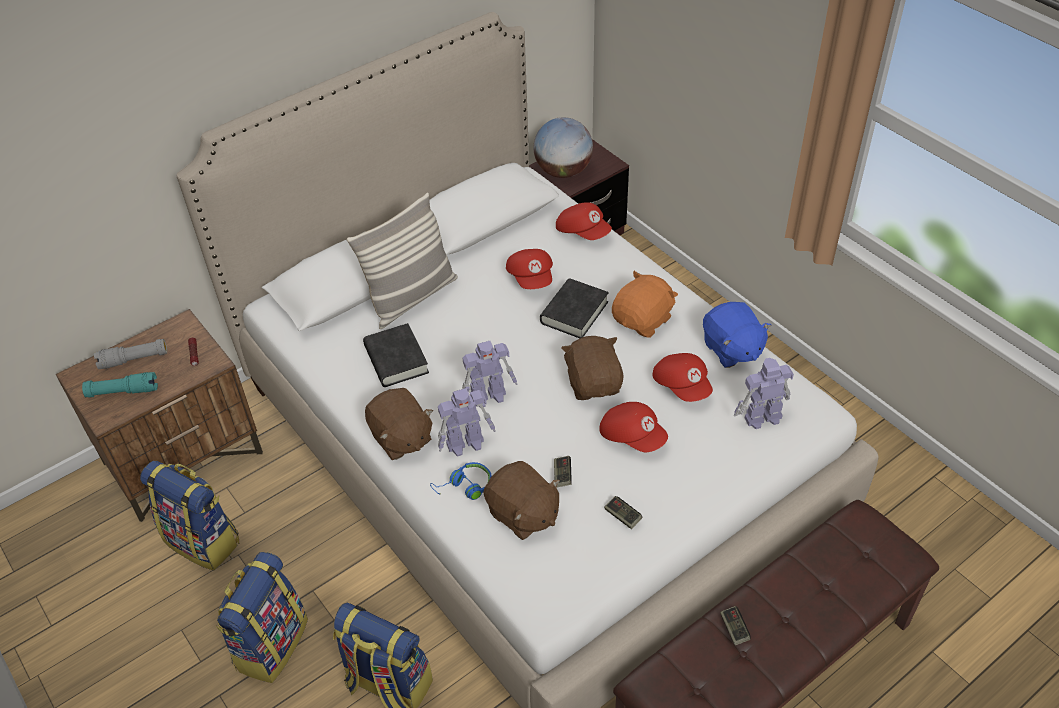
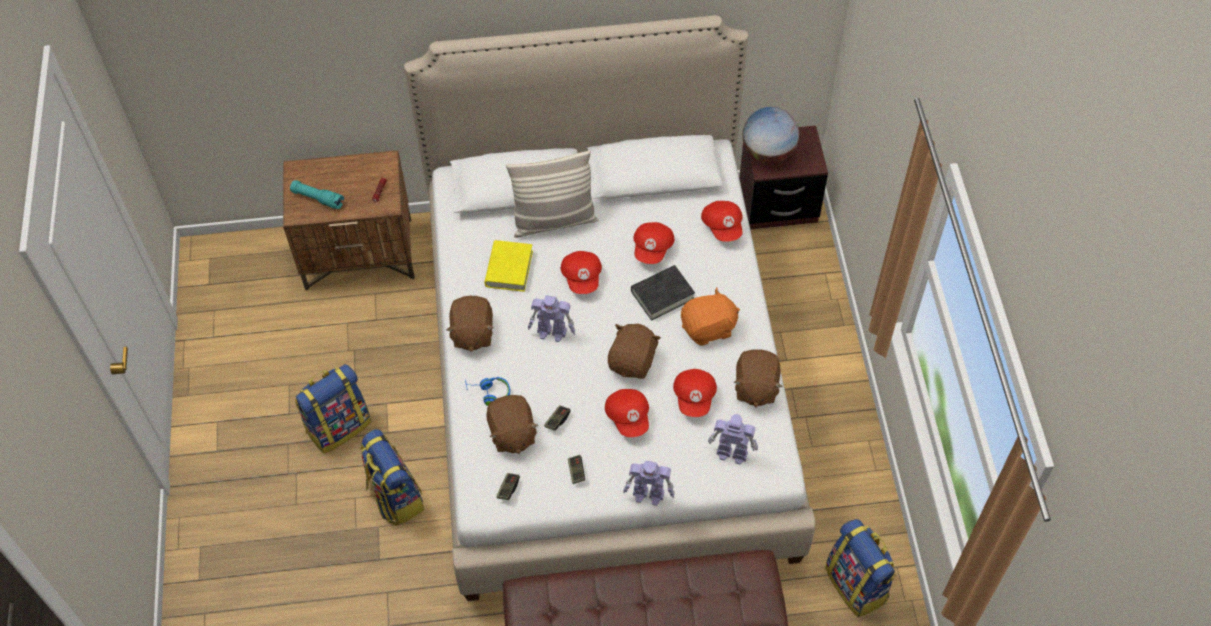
camera: 30 degrees right, 10 degrees up
(134, 359) = (338, 175): grey flashlight -> none
(203, 541) = (337, 327): backpack -> backpack (857, 584)
(396, 360) = (509, 269): black book -> yellow book
(466, 443) = (512, 361): toy robot -> toy robot (649, 494)
(481, 333) = (582, 277): none -> red cap
(731, 349) = (755, 387): blue plush toy -> brown plush toy
(734, 629) = (604, 589): game controller -> game controller (508, 489)

